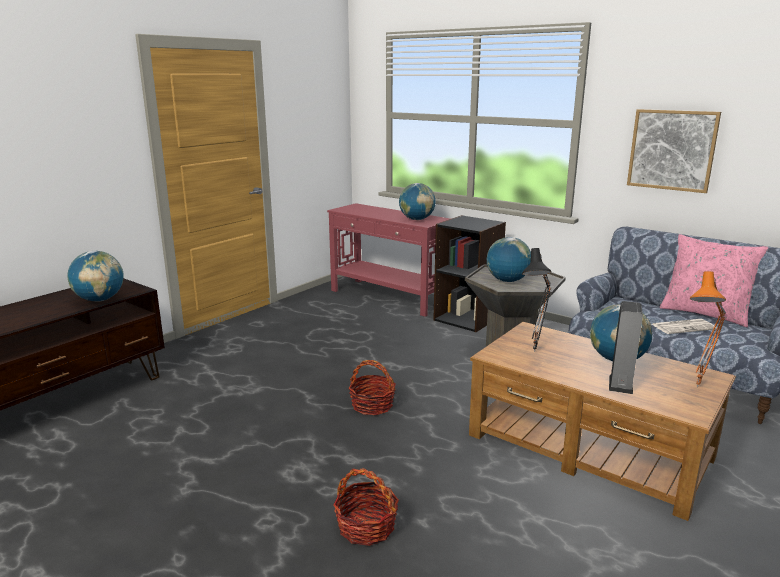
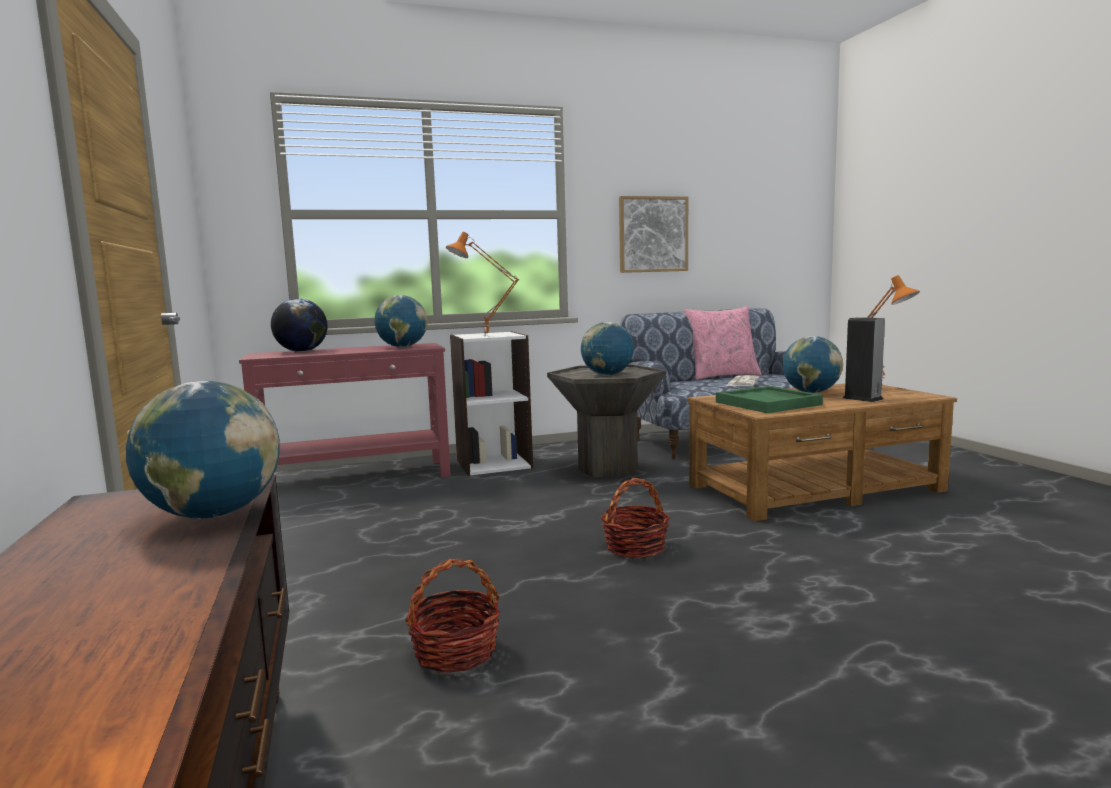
camera: 55 degrees left, 10 degrees down
(366, 526) = (917, 609): basket -> basket (455, 652)
(372, 209) = (301, 351): none -> globe
(458, 225) = (485, 336): none -> orange table lamp
(467, 318) = (493, 463): black bookcase -> white bookcase
(536, 351) = (769, 403): black table lamp -> green tray

